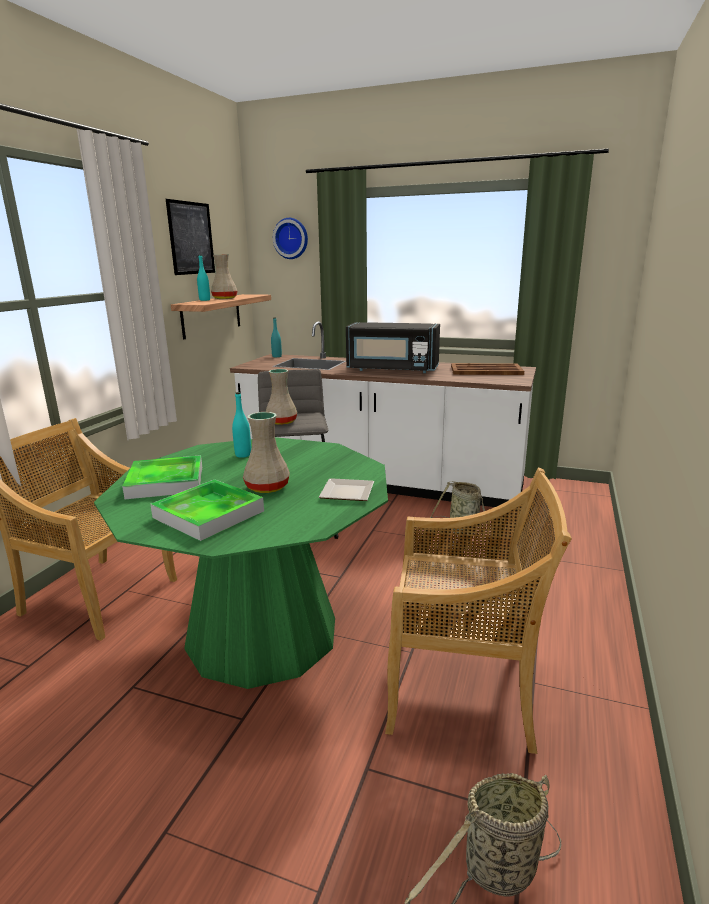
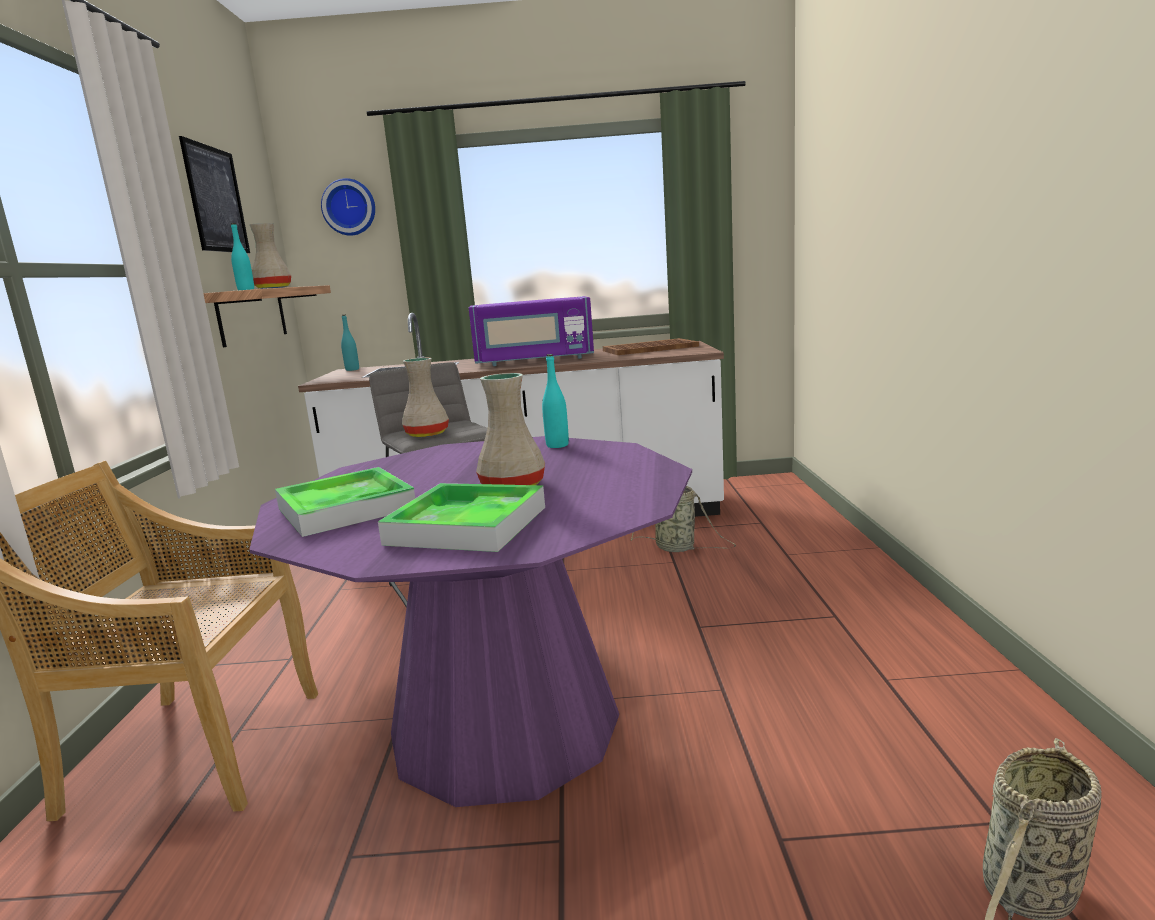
camera: 20 degrees left, 5 degrees down
(243, 455) = (427, 465): turquoise bottle -> turquoise bottle (557, 445)
(262, 633) = (505, 724): green dining table -> purple dining table
(349, 492) = (633, 471): plate -> none
(392, 369) = (534, 361): black microwave -> purple microwave
(463, 688) = (816, 710): beige chair -> none

